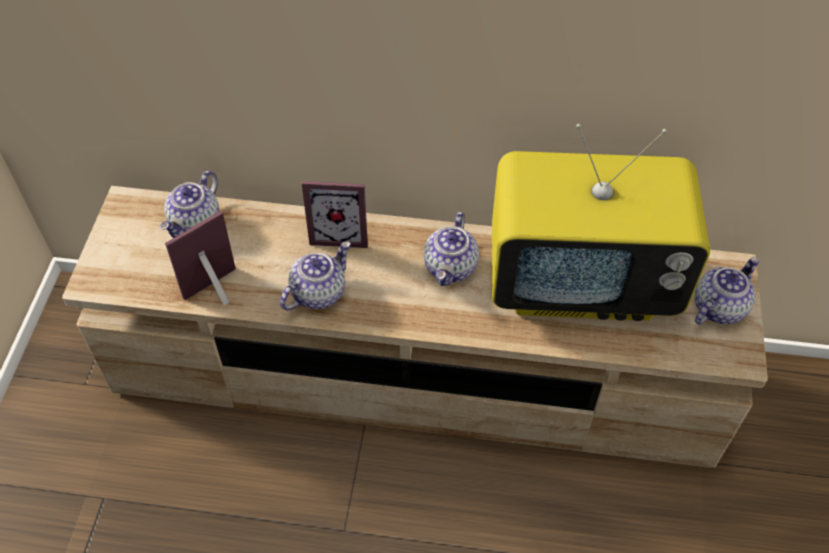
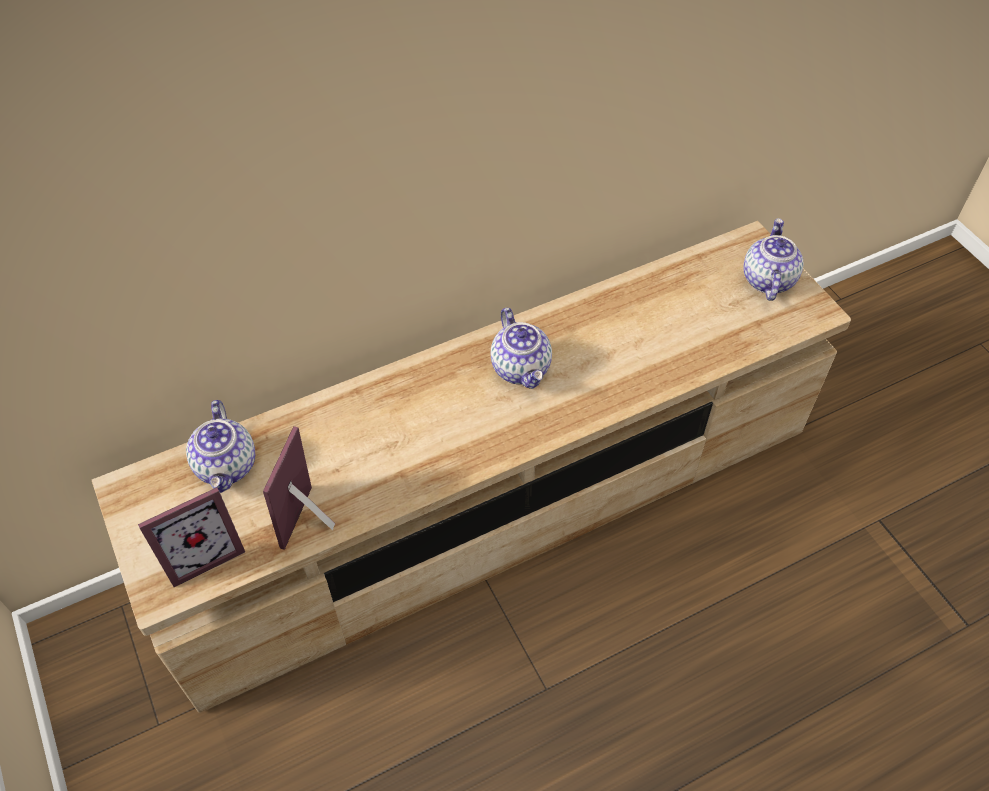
camera: 35 degrees left, 0 degrees up
(318, 292) = (416, 462): teapot -> none
(340, 233) = (388, 394): picture frame -> picture frame (202, 552)
(582, 282) = (645, 318): television -> none

